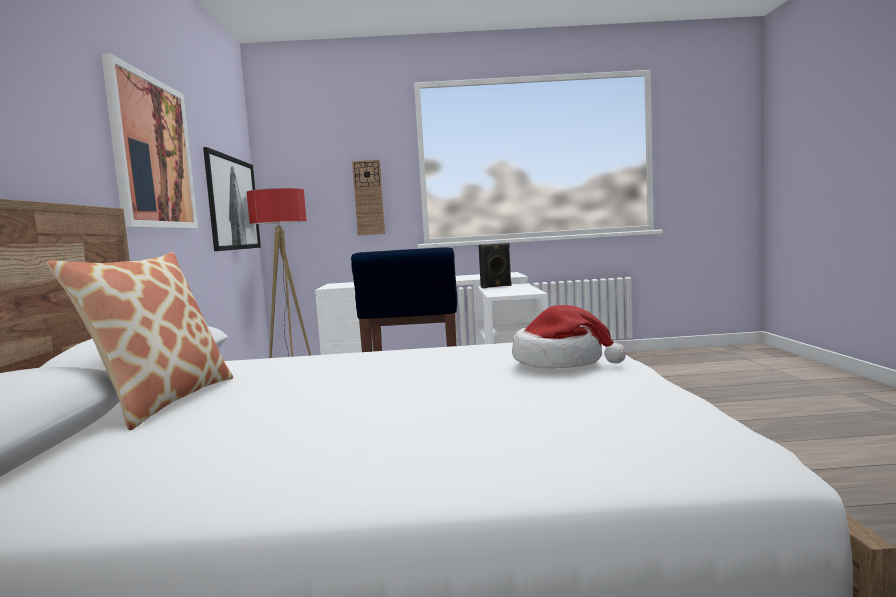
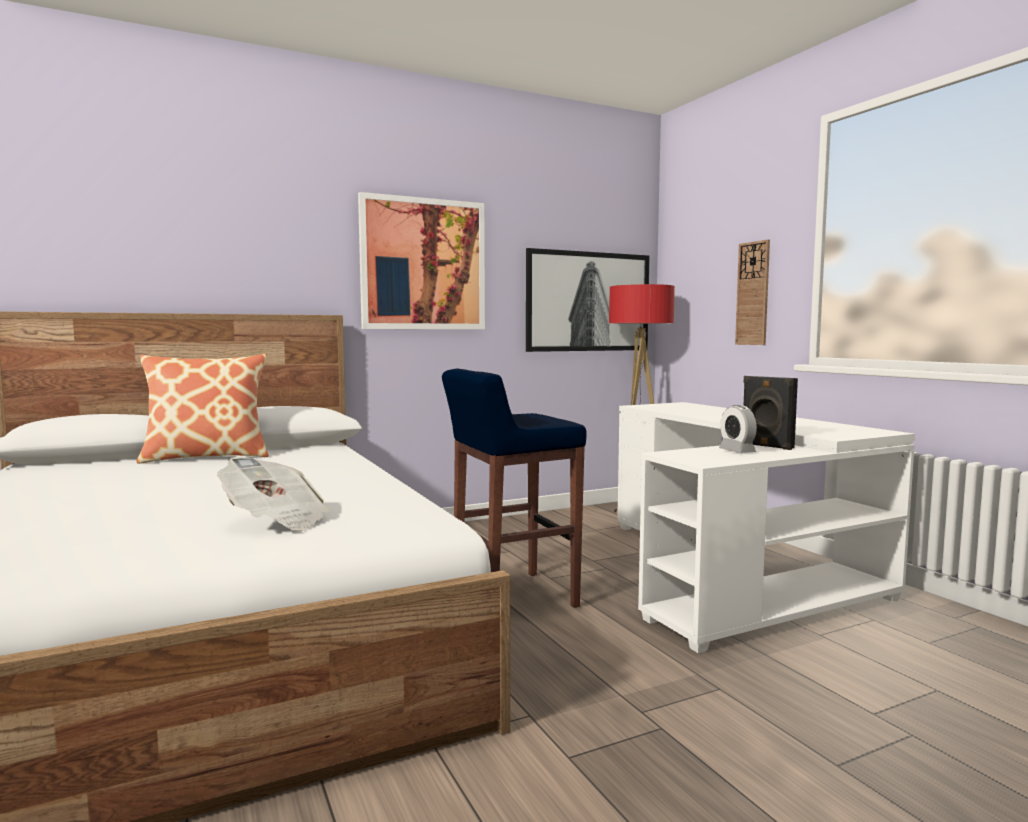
camera: 65 degrees right, 0 degrees up
(505, 289) = (737, 451): none -> alarm clock
(561, 362) = (276, 520): hat -> newspaper

